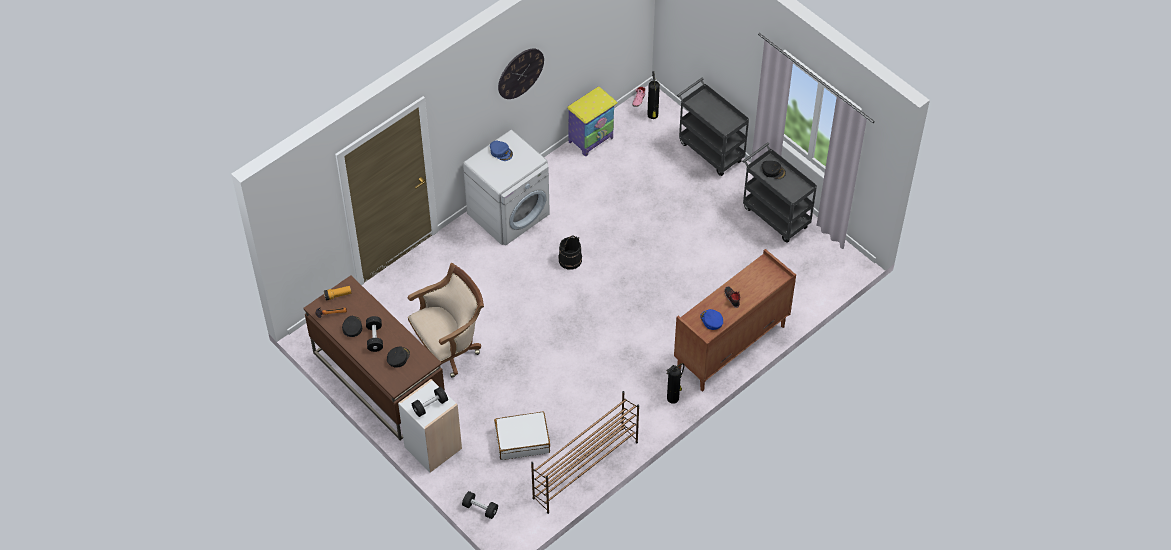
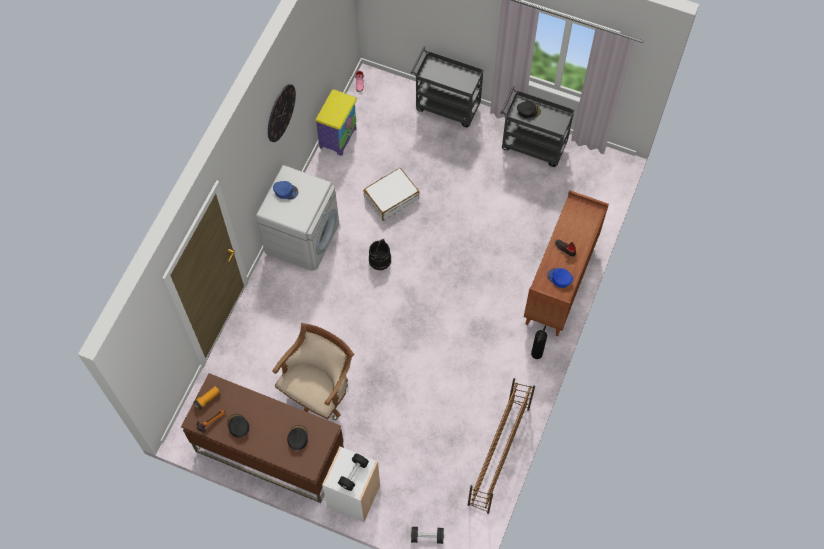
camera: 25 degrees left, 10 degrees up
(375, 338) = (265, 428): black dumbbell -> none
(522, 440) = (429, 452): white suitcase -> white suitcase (391, 197)
(652, 115) = (379, 94): fire extinguisher -> none

